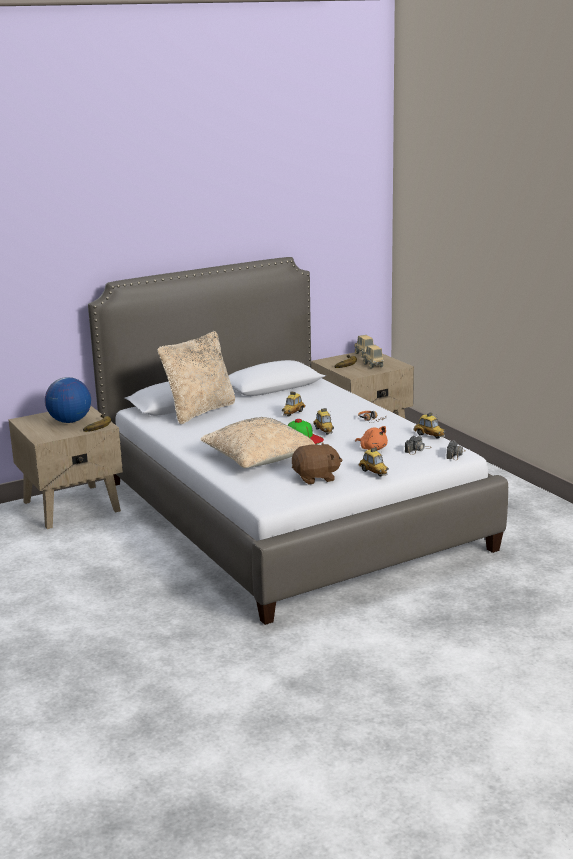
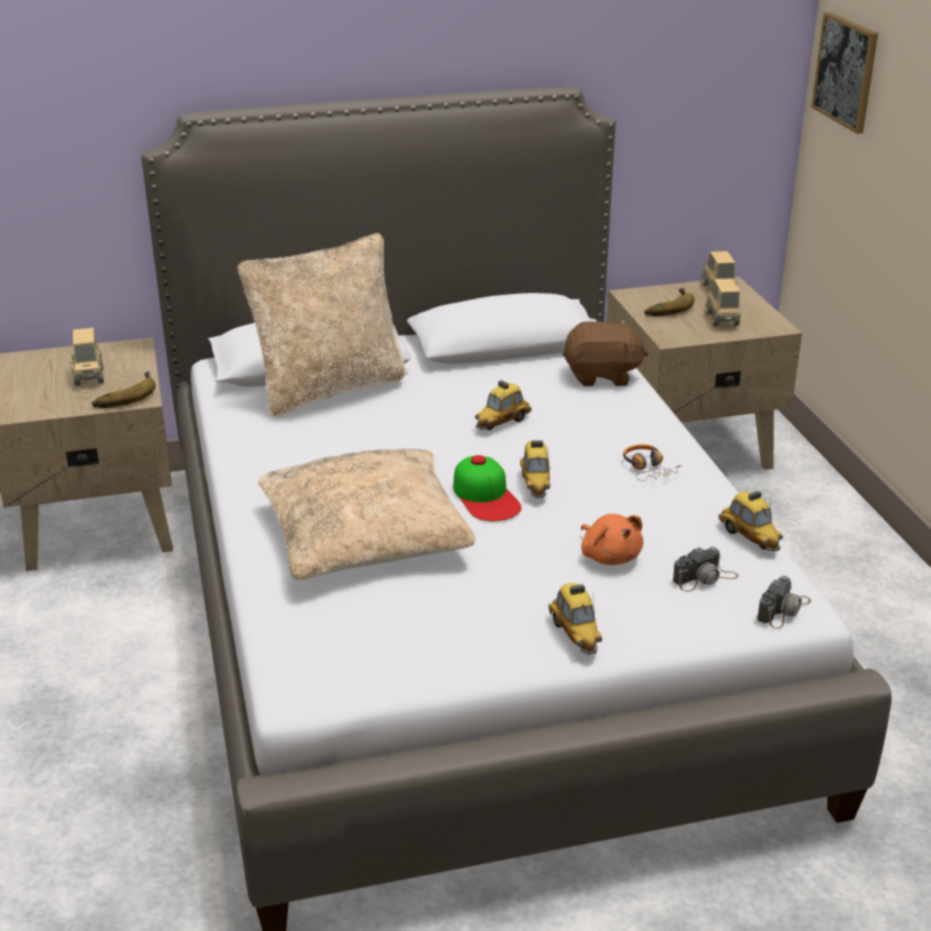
camera: 15 degrees right, 10 degrees up
(69, 421) = (89, 376): globe -> toy truck
(316, 478) = (443, 627): brown plush toy -> brown plush toy (601, 376)
(414, 240) = (846, 71): none -> picture

